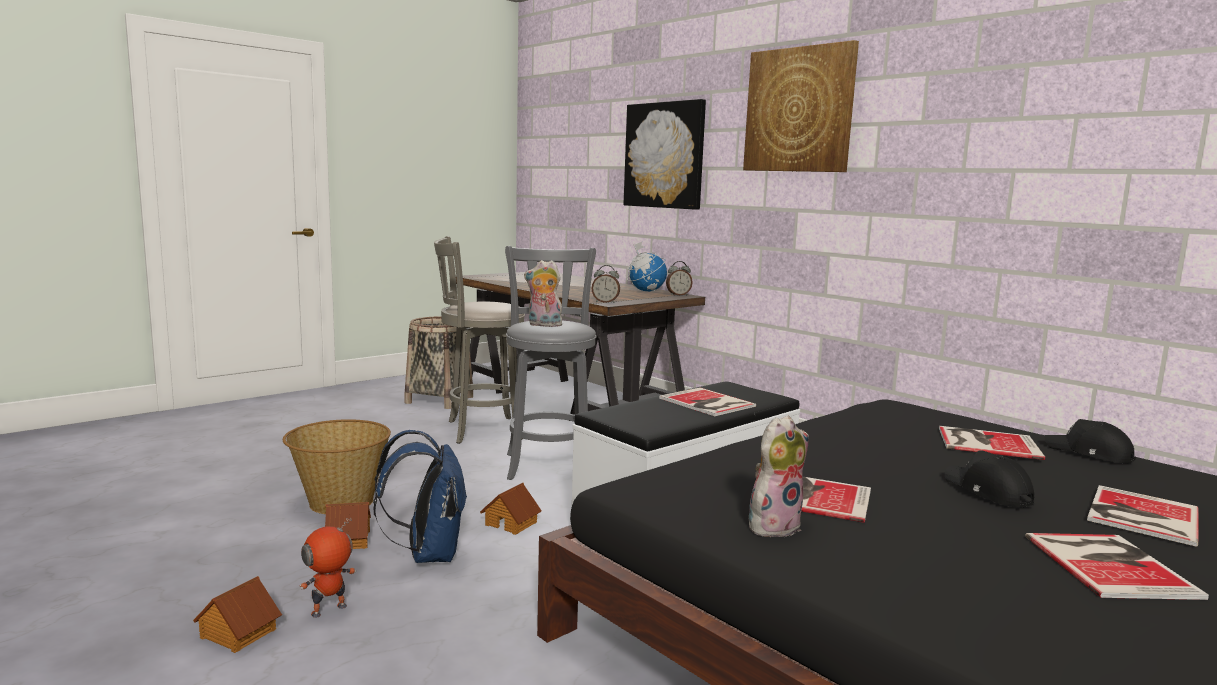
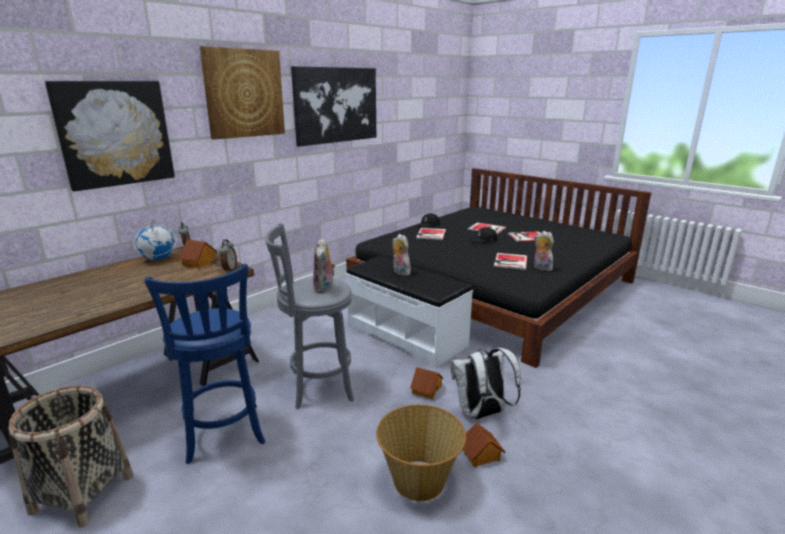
camera: 95 degrees left, 10 degrees up
(237, 633) = (607, 463): toy house -> toy house (199, 262)
(329, 611) = (562, 435): toy robot -> none
(428, 554) = (481, 414): blue backpack -> white backpack
(479, 430) = (224, 436): grey stool -> blue stool
(707, 403) = (400, 272): book -> plush toy
(973, 127) = (336, 105): none -> picture

